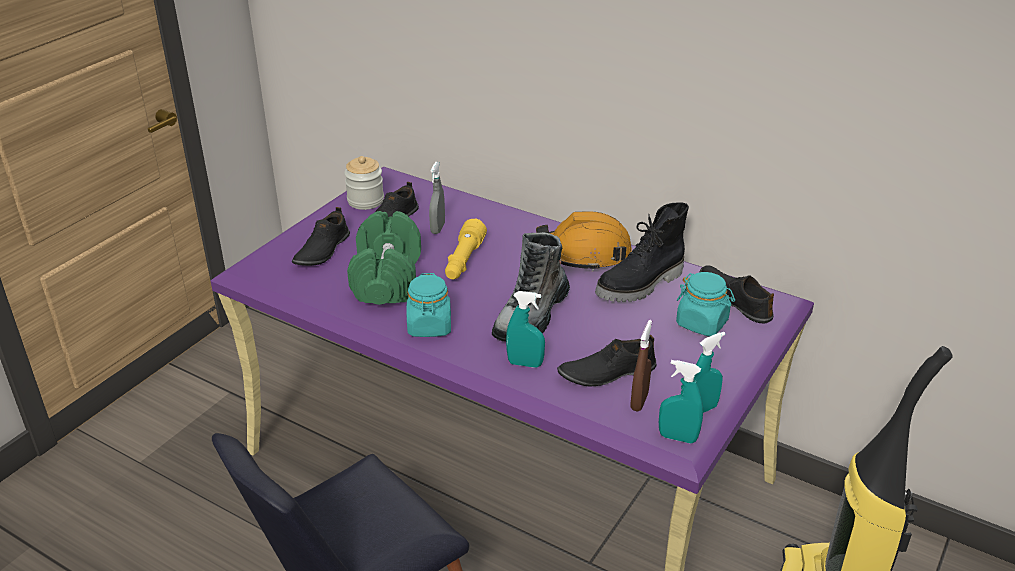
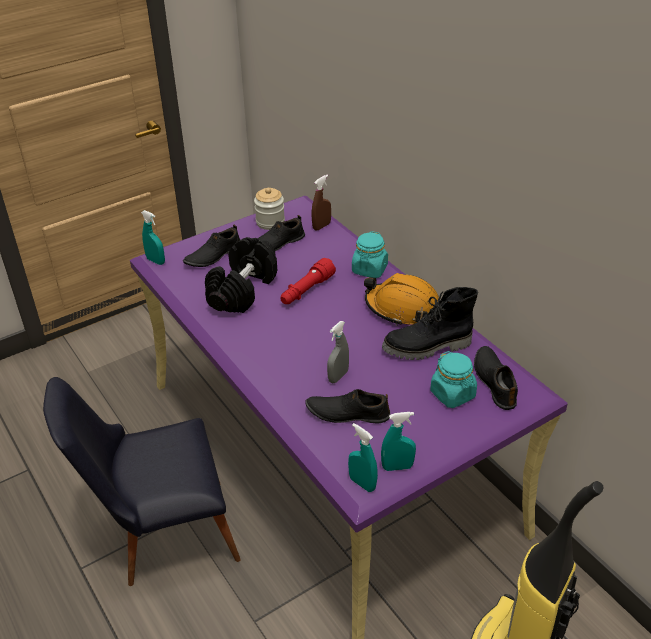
camera: 25 degrees right, 5 degrees up
(386, 278) = (242, 290): green dumbbell -> black dumbbell
(429, 326) = (246, 337): turquoise jar -> turquoise jar (369, 269)
(437, 228) = (306, 258): grey spray bottle -> grey spray bottle (338, 376)
(464, 261) = (306, 290): yellow flashlight -> red flashlight
(525, 364) = (292, 387): turquoise spray bottle -> turquoise spray bottle (156, 261)
(532, 316) = (325, 350): boot -> none
(639, 401) = (355, 444): brown spray bottle -> brown spray bottle (321, 226)

